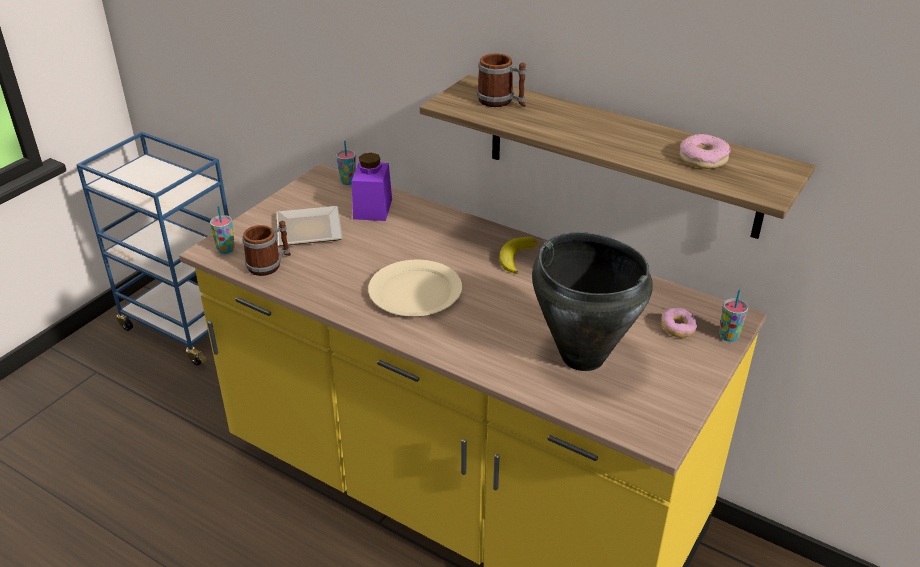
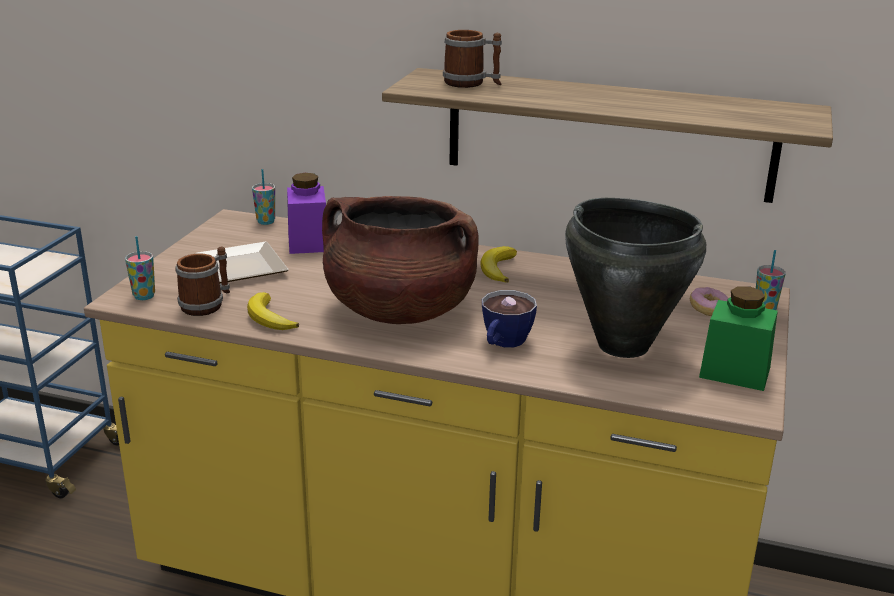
camera: 15 degrees left, 10 degrees down
(310, 285) = (269, 318): none -> banana
(414, 292) = (399, 310): beige plate -> brown cooking pot
(483, 339) = (503, 343): none -> cup
(665, 400) = (735, 372): none -> green jar
(703, 159) = (719, 108): donut -> none

